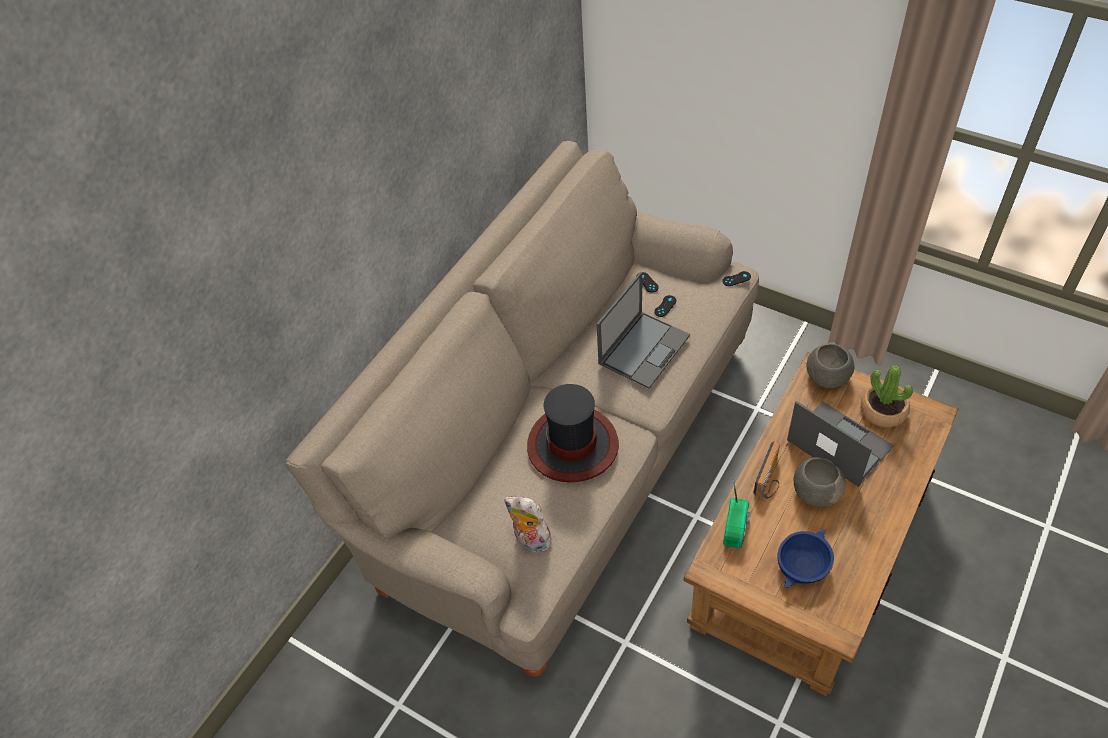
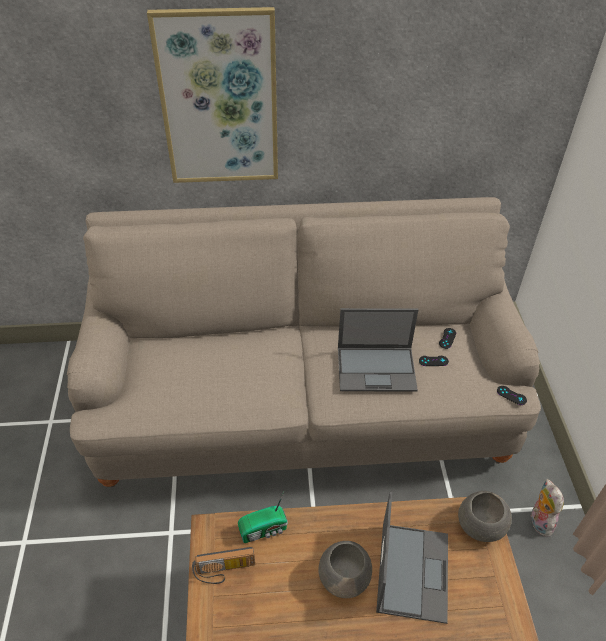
camera: 50 degrees right, 5 degrees down
(356, 233) = (219, 100): none -> picture
(530, 540) = (150, 391): plush toy -> plush toy (538, 521)
(573, 445) = (250, 371): hat -> none
(770, 479) = (332, 532): radio -> radio (225, 572)
(803, 566) = (258, 604): blue bowl -> none
(883, 411) = (482, 594): potted plant -> none

